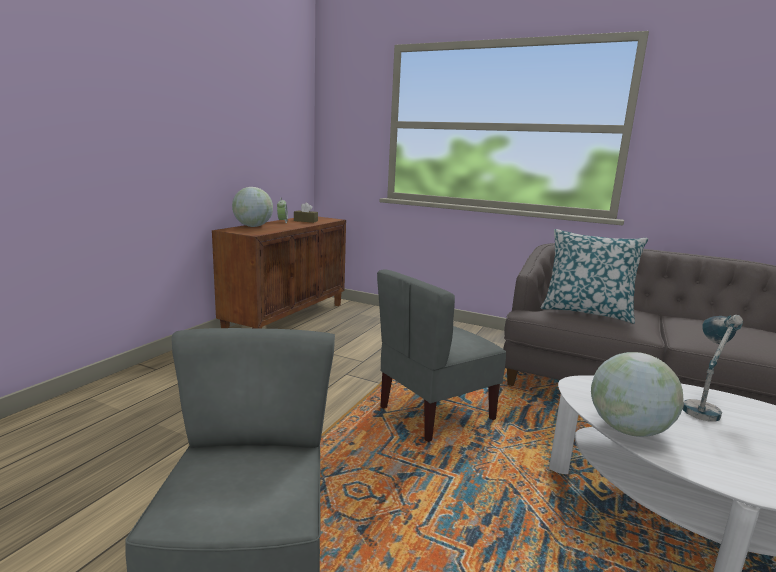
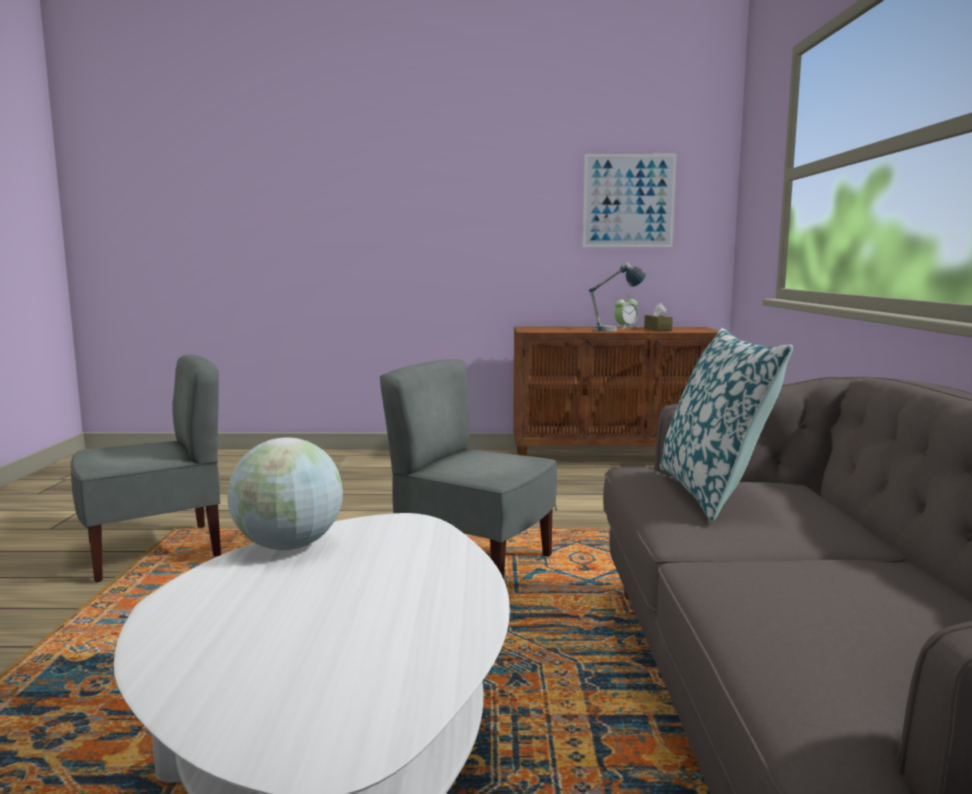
camera: 65 degrees right, 5 degrees down
(253, 226) = (566, 327): globe -> none
(268, 124) = (628, 201): none -> picture
(701, 407) = (411, 590): table lamp -> table lamp (615, 330)

